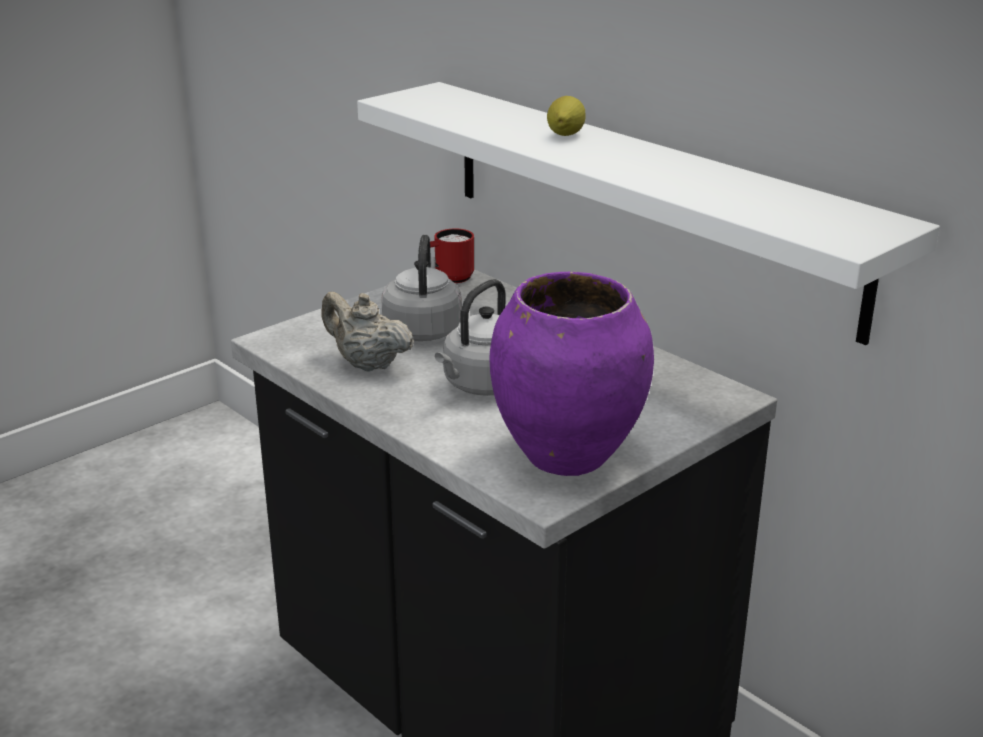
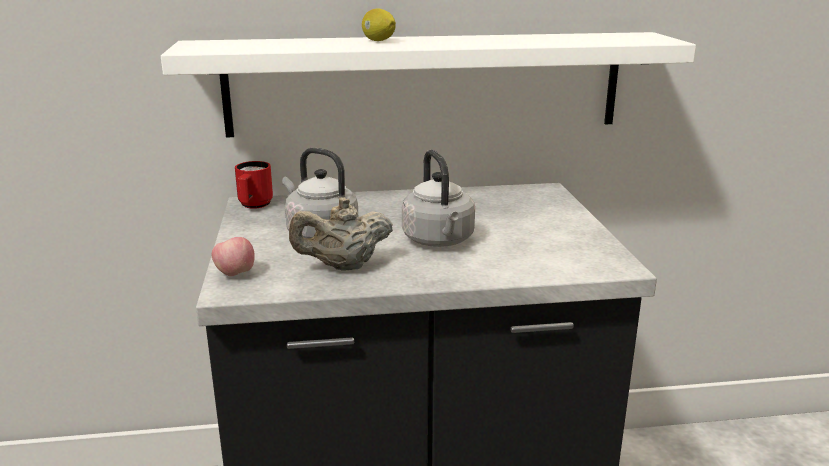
camera: 55 degrees left, 5 degrees down
(299, 329) = (235, 274): none -> apple
(567, 456) = (570, 245): purple vase -> none

